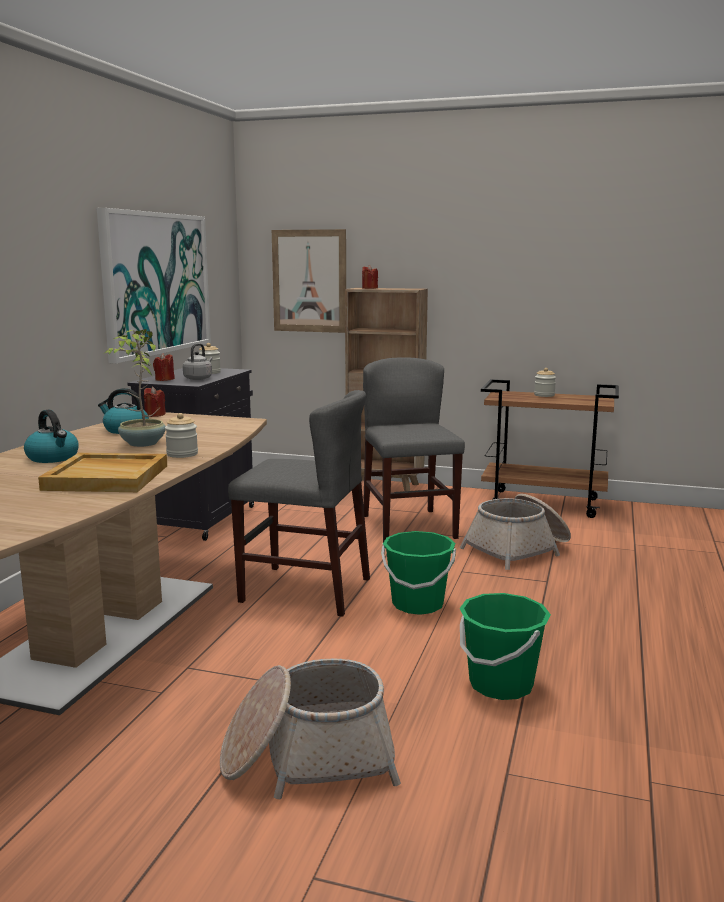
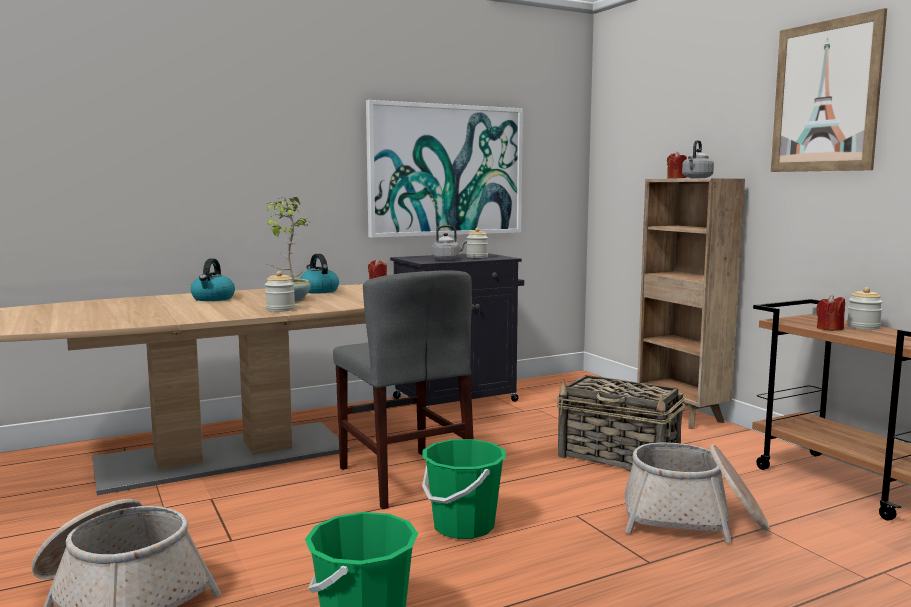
camera: 45 degrees right, 5 degrees down
(108, 477) = (186, 313): beige tray -> none
(164, 379) = (421, 258): red candle -> red candle (829, 329)
(309, 281) = (640, 173): picture -> picture (825, 97)
(395, 289) = (696, 178): none -> grey kettle
(409, 526) = (619, 458): grey chair -> basket

